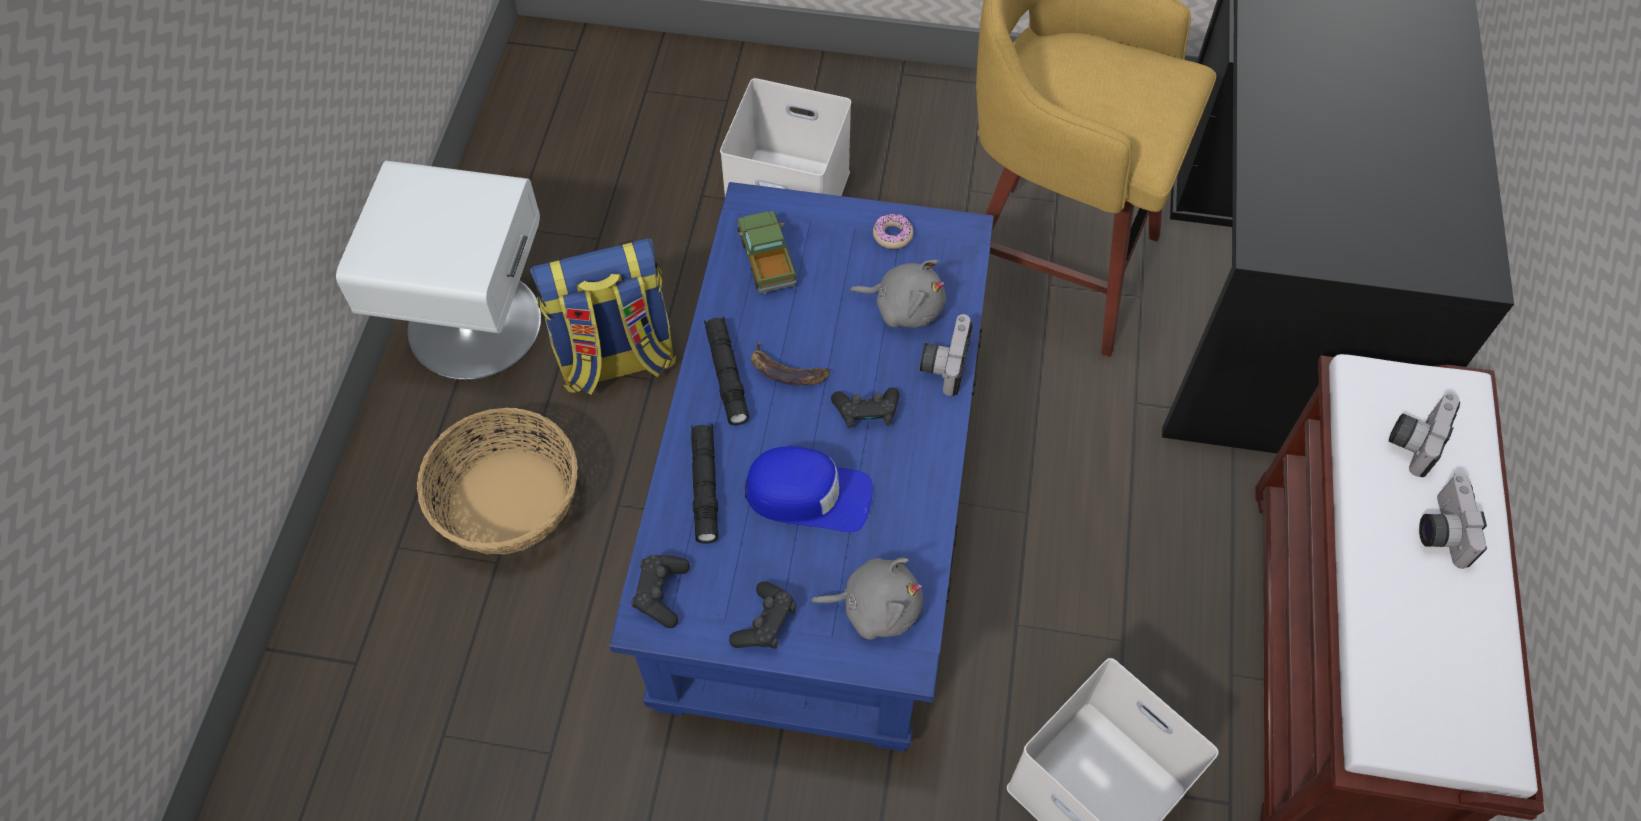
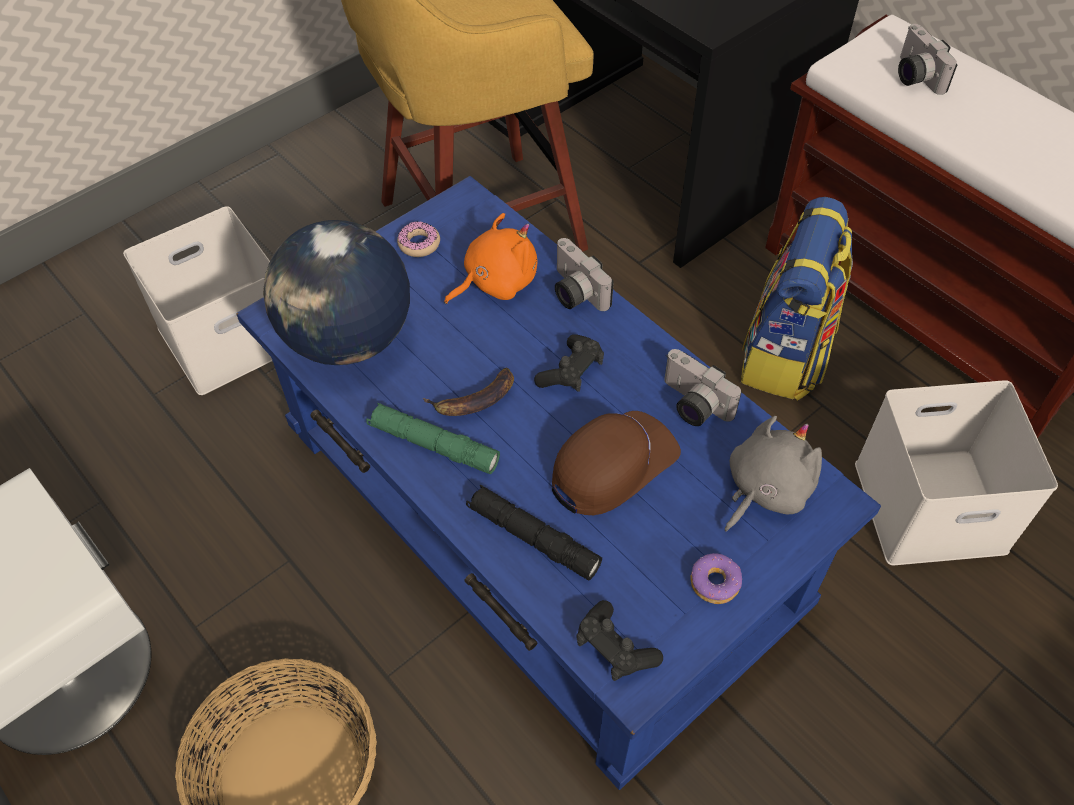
camera: 50 degrees left, 5 degrees down
(615, 360) = (240, 575): backpack -> backpack (786, 355)
(727, 375) = (433, 445): black flashlight -> green flashlight
(765, 623) = (715, 583): black game controller -> donut
(767, 260) = (348, 340): toy truck -> globe
(808, 494) = (613, 465): blue cap -> brown cap
(904, 307) = (496, 282): grey plush toy -> orange plush toy
(1439, 529) = (996, 110): camera -> camera (692, 405)

